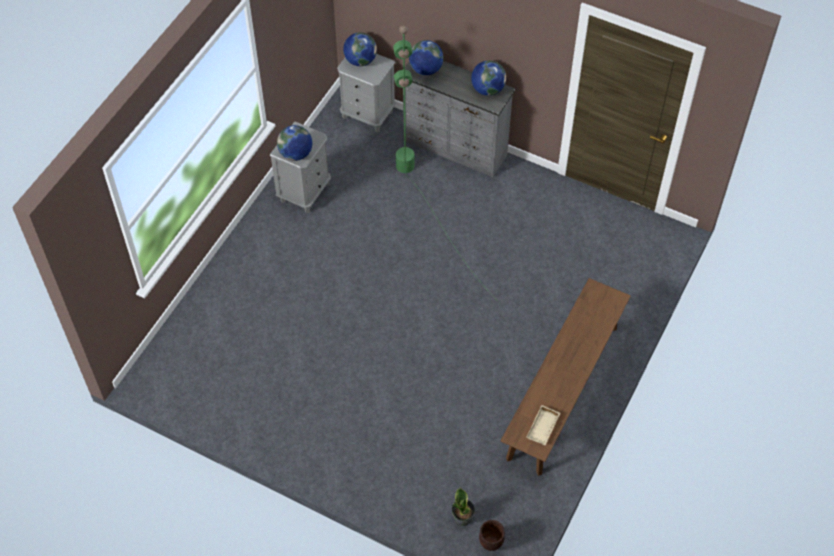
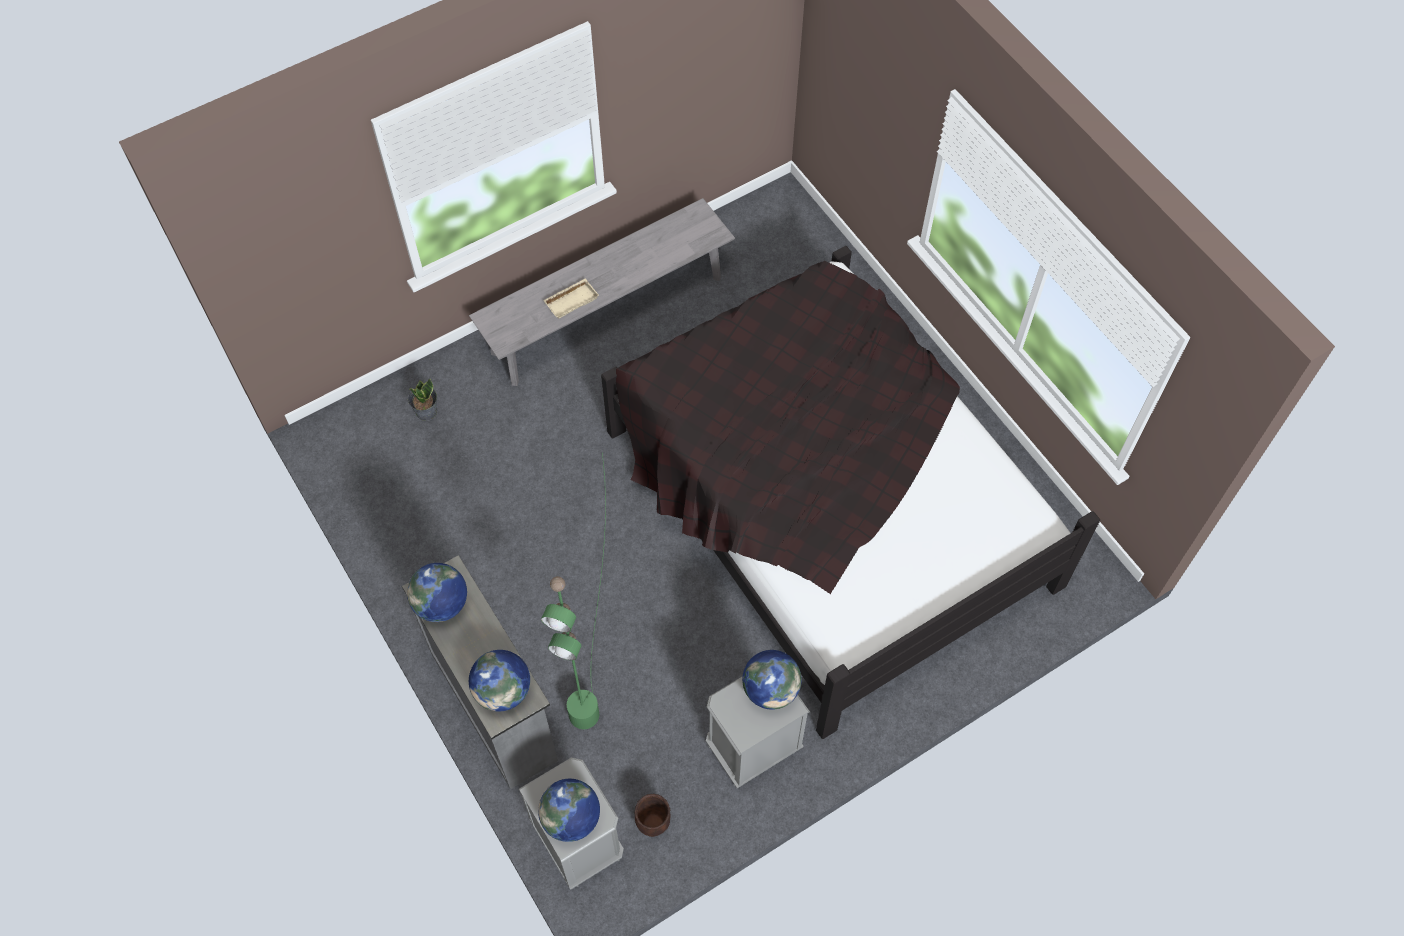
camera: 150 degrees left, 5 degrees up
(337, 337) = (827, 506): none -> black bed
(462, 518) = (804, 247): potted plant -> potted plant (426, 411)
(490, 544) = (792, 213): brown planter -> brown planter (653, 824)
(543, 428) = (680, 227): beige tray -> beige tray (571, 300)
(563, 392) = (607, 315): brown bench -> grey bench

